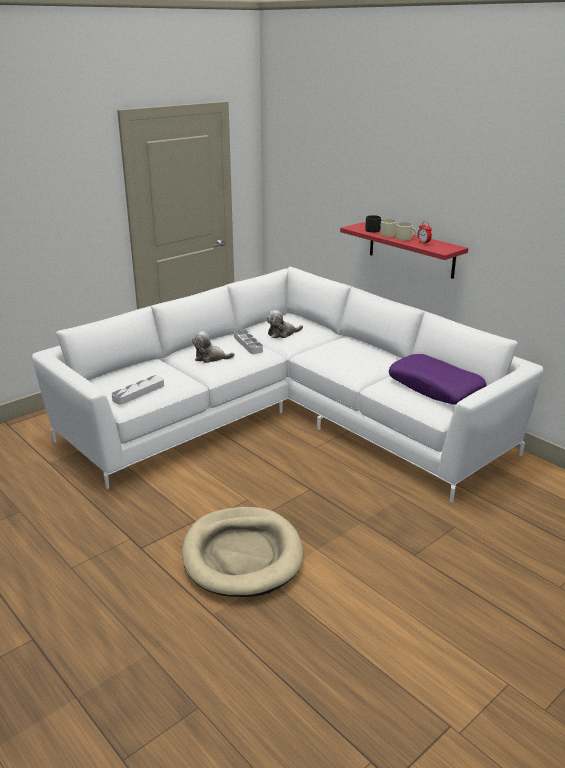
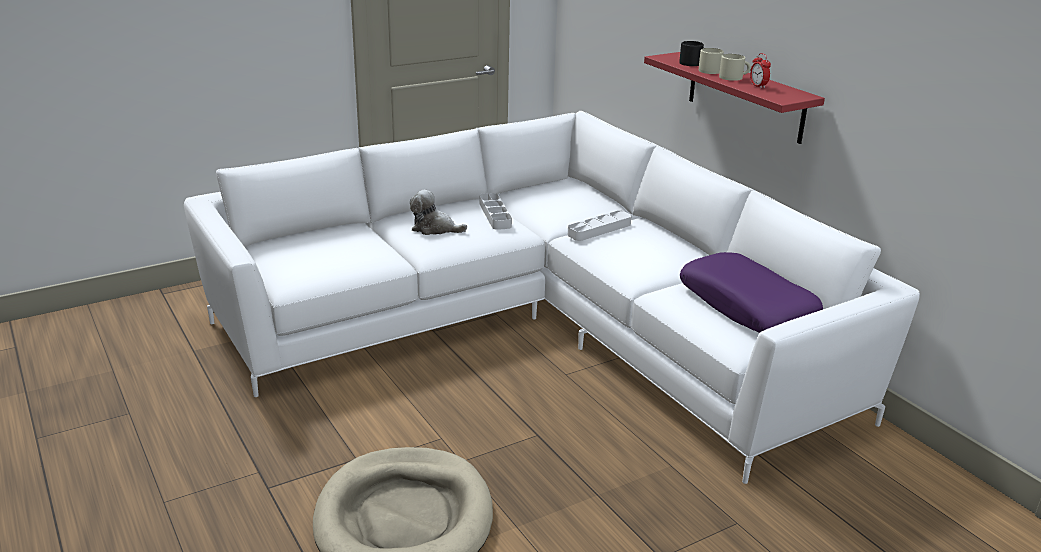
camera: 10 degrees right, 0 degrees up
(138, 392) = (314, 266): grey tray -> grey tray (599, 229)
(282, 333) = (550, 205): plush toy -> none

